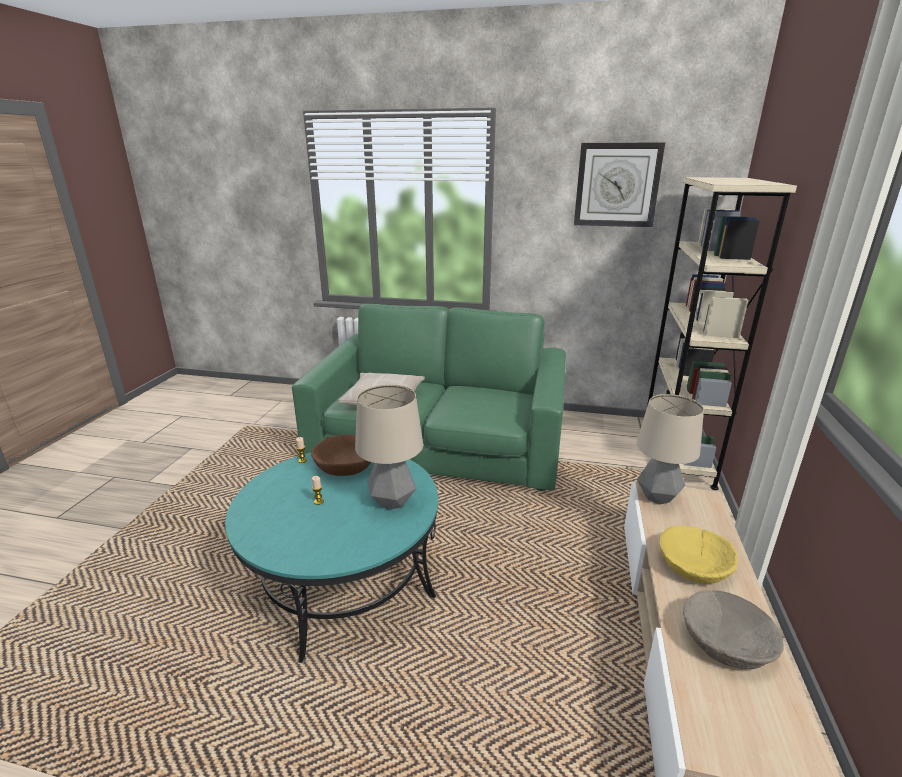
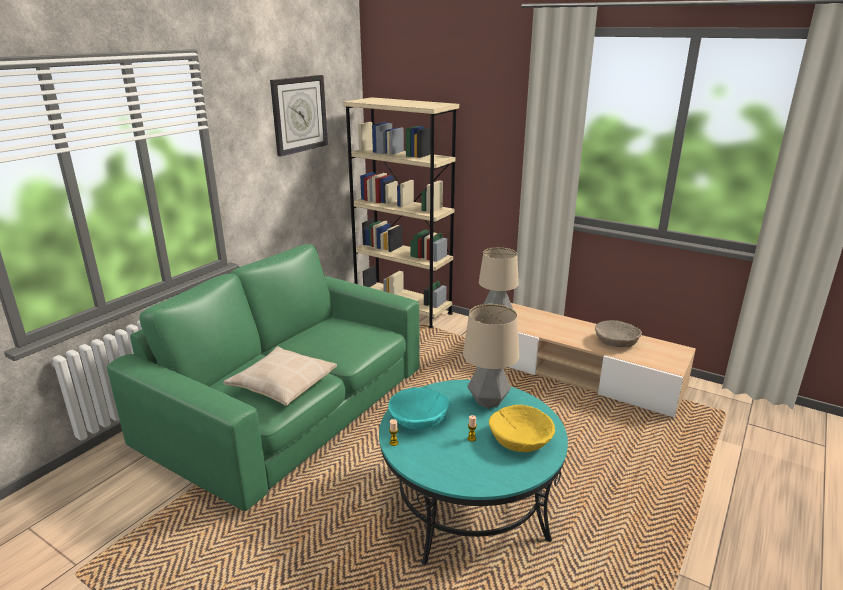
camera: 70 degrees left, 0 degrees up
(345, 465) = (418, 418): brown bowl -> turquoise bowl
(693, 566) = (561, 330): yellow bowl -> yellow bowl (520, 439)

